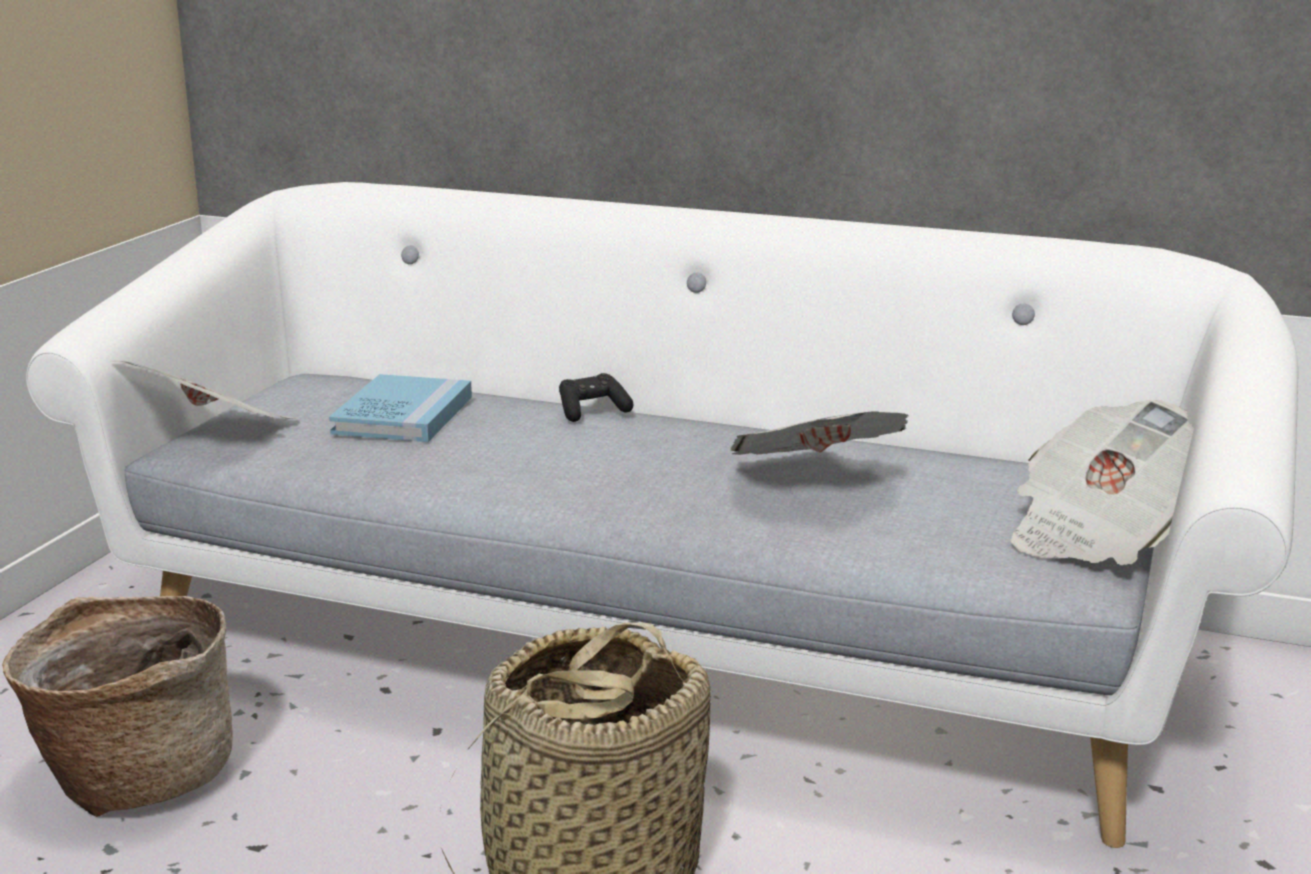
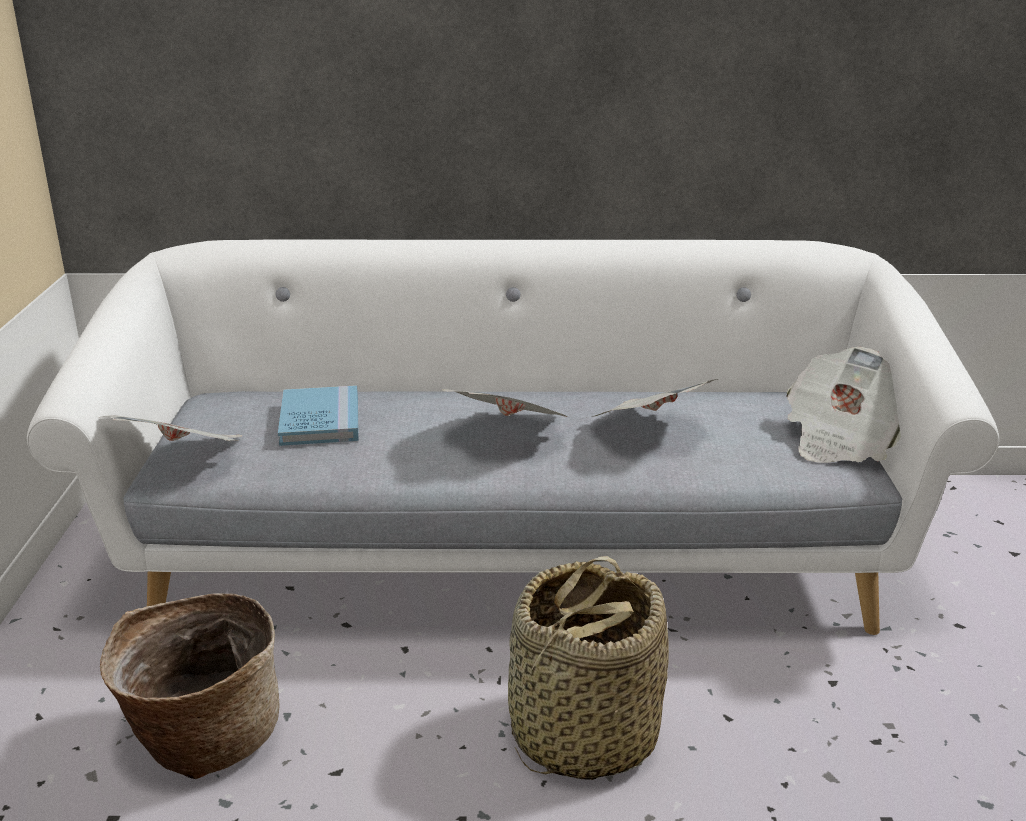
camera: 20 degrees left, 5 degrees up
(592, 411) = (454, 396): black game controller -> none
(623, 462) = (511, 435): none -> newspaper

